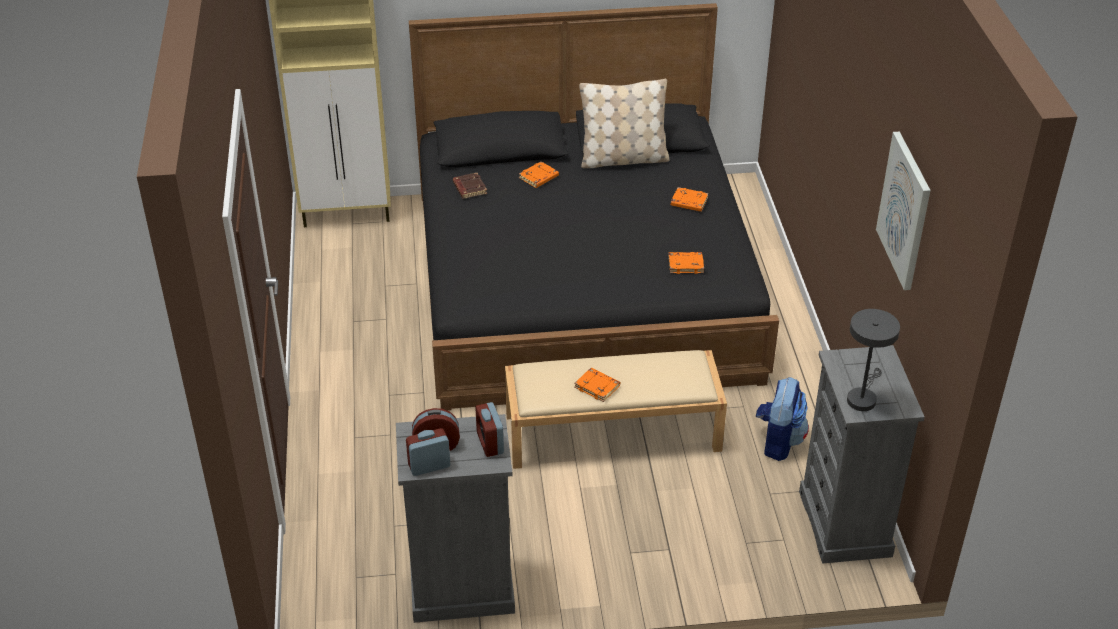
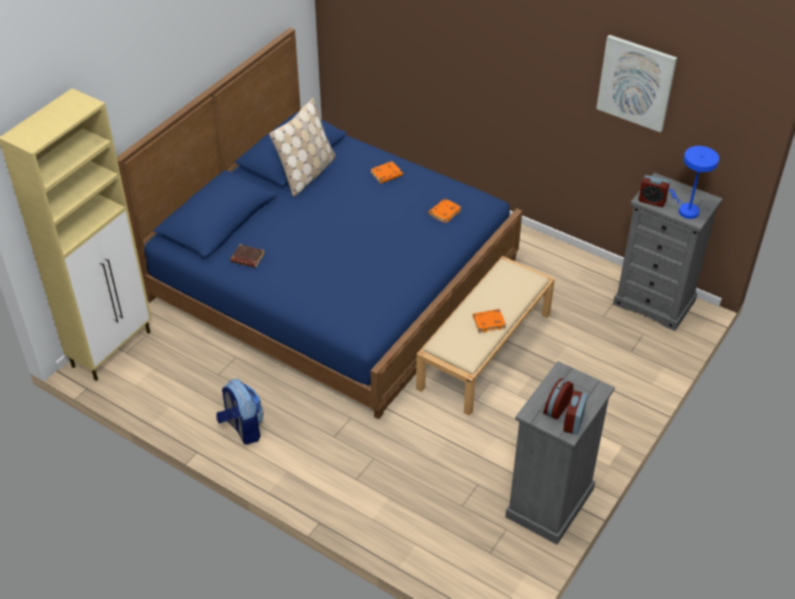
camera: 50 degrees left, 5 degrees up
(490, 443) = (579, 382): alarm clock -> alarm clock (652, 201)
(538, 178) = (278, 221): orange book -> none
(582, 283) = (333, 279): black bed -> blue bed
(778, 441) = (565, 286): backpack -> backpack (242, 428)
(862, 397) = (686, 210): grey table lamp -> blue table lamp

